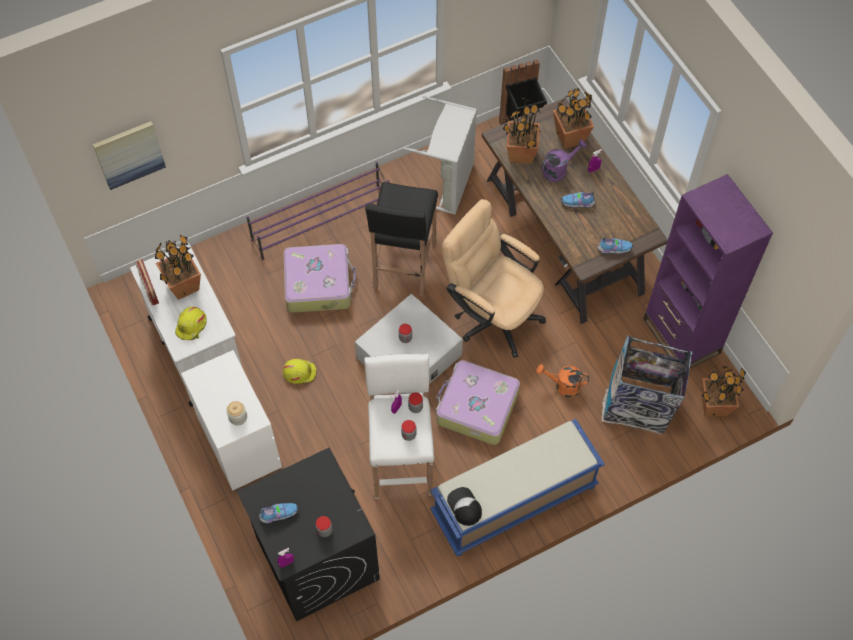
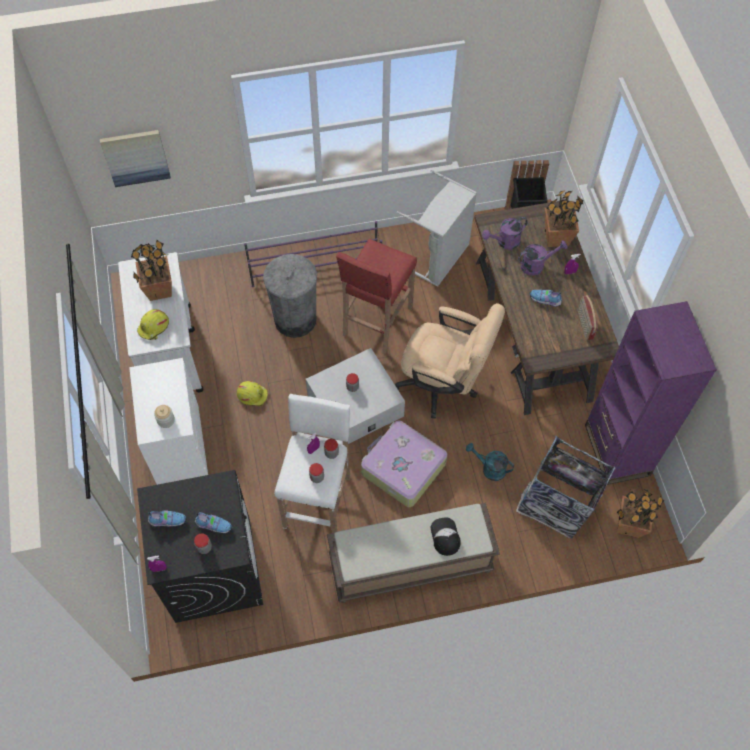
camera: 15 degrees right, 0 degrees up
(149, 289) = (128, 285): radio -> radio (584, 324)
(319, 283) = (295, 319): suitcase -> grey trash can
(404, 266) = (376, 322): black stool -> red stool
(464, 507) = (352, 559): cap -> cap (445, 536)
(492, 314) = (443, 385): beige office chair -> beige office chair turned 150 degrees clockwise
(513, 501) = (410, 565): blue bench -> brown bench
(520, 154) = (504, 242): potted plant -> purple watering can
(563, 386) = (489, 468): orange watering can -> turquoise watering can
(613, 249) = (566, 350): shoe -> shoe (213, 525)

